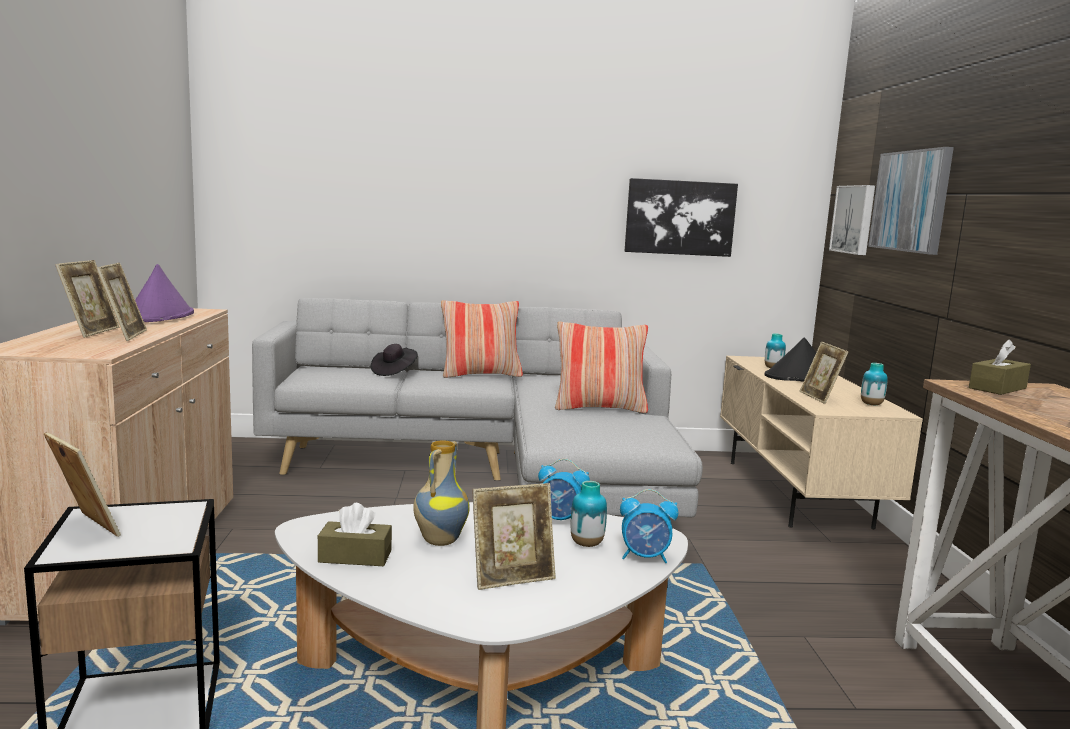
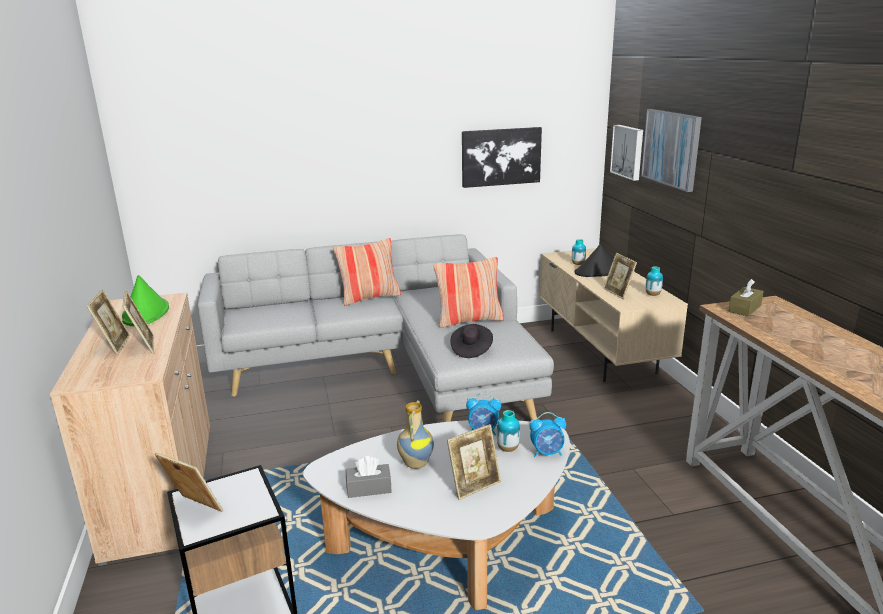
camera: 10 degrees left, 10 degrees up
(160, 317) = (146, 313): purple hat -> green hat
(355, 556) = (369, 488): brown tissue box -> grey tissue box
(393, 372) = (304, 305): black hat -> black hat (471, 349)

